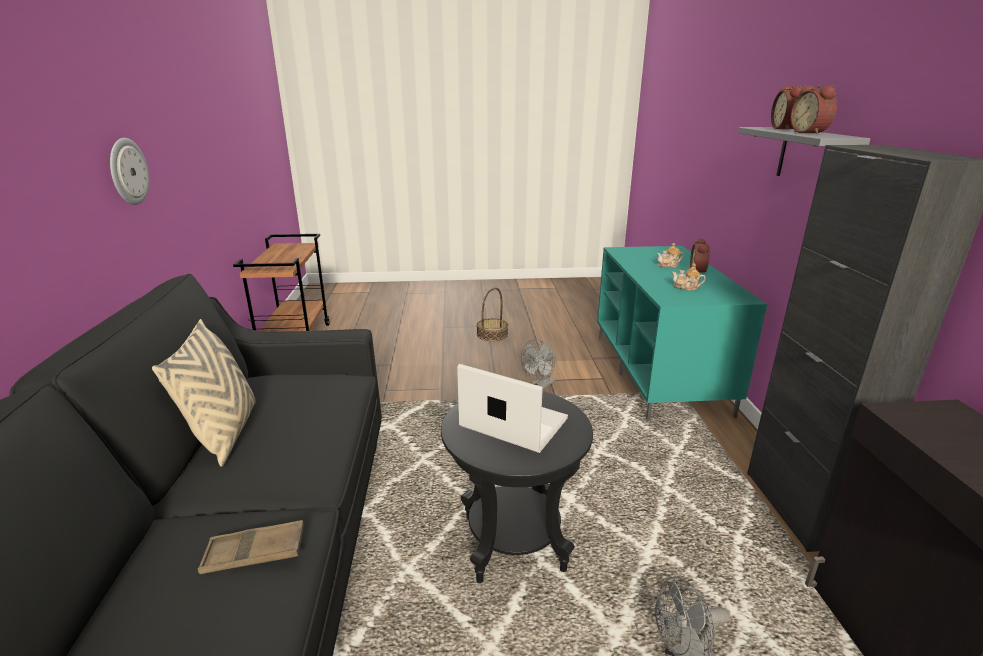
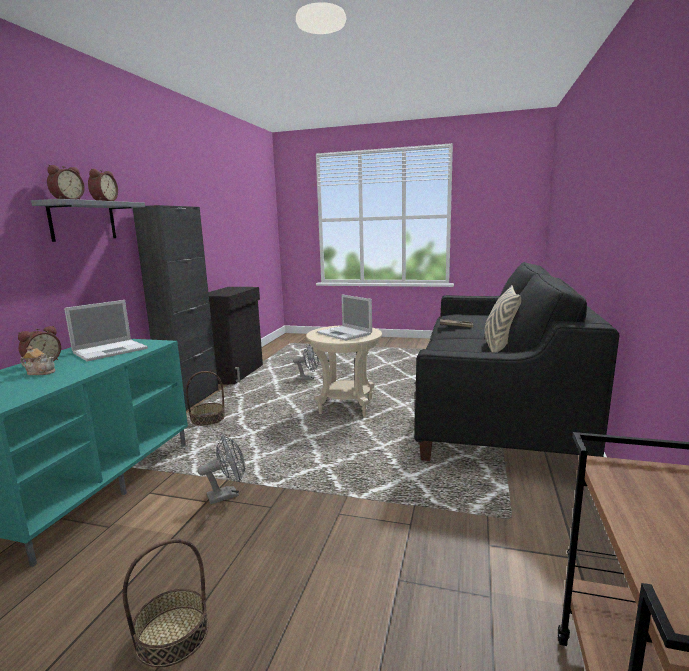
camera: 160 degrees left, 10 degrees down
(128, 171) = (652, 210): wall clock -> none
(513, 543) = (346, 406): black side table -> beige side table
(686, 287) = (111, 350): teapot -> laptop
(690, 465) = (208, 419): none -> basket

